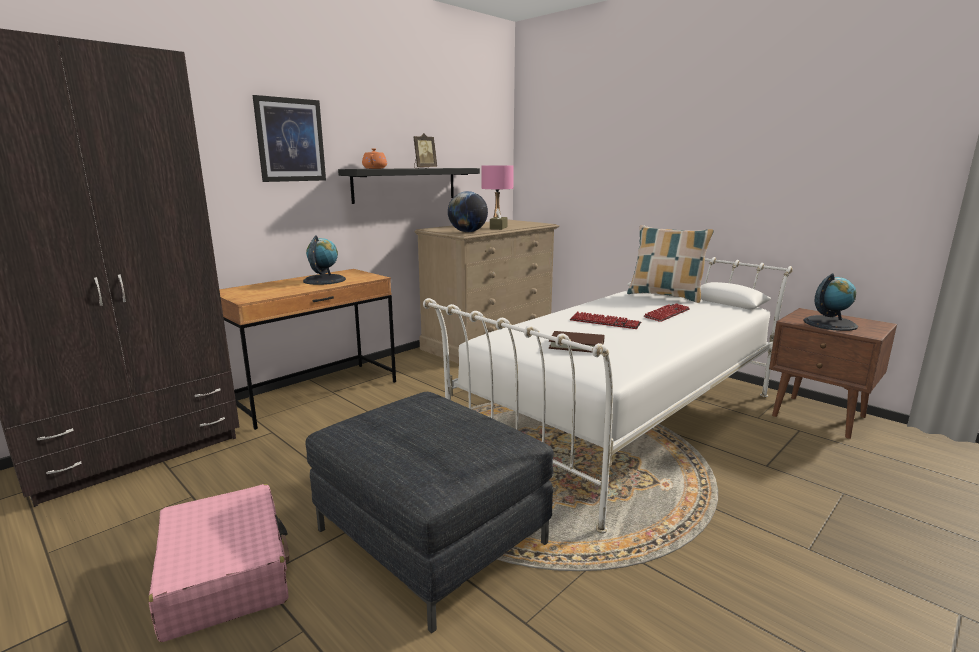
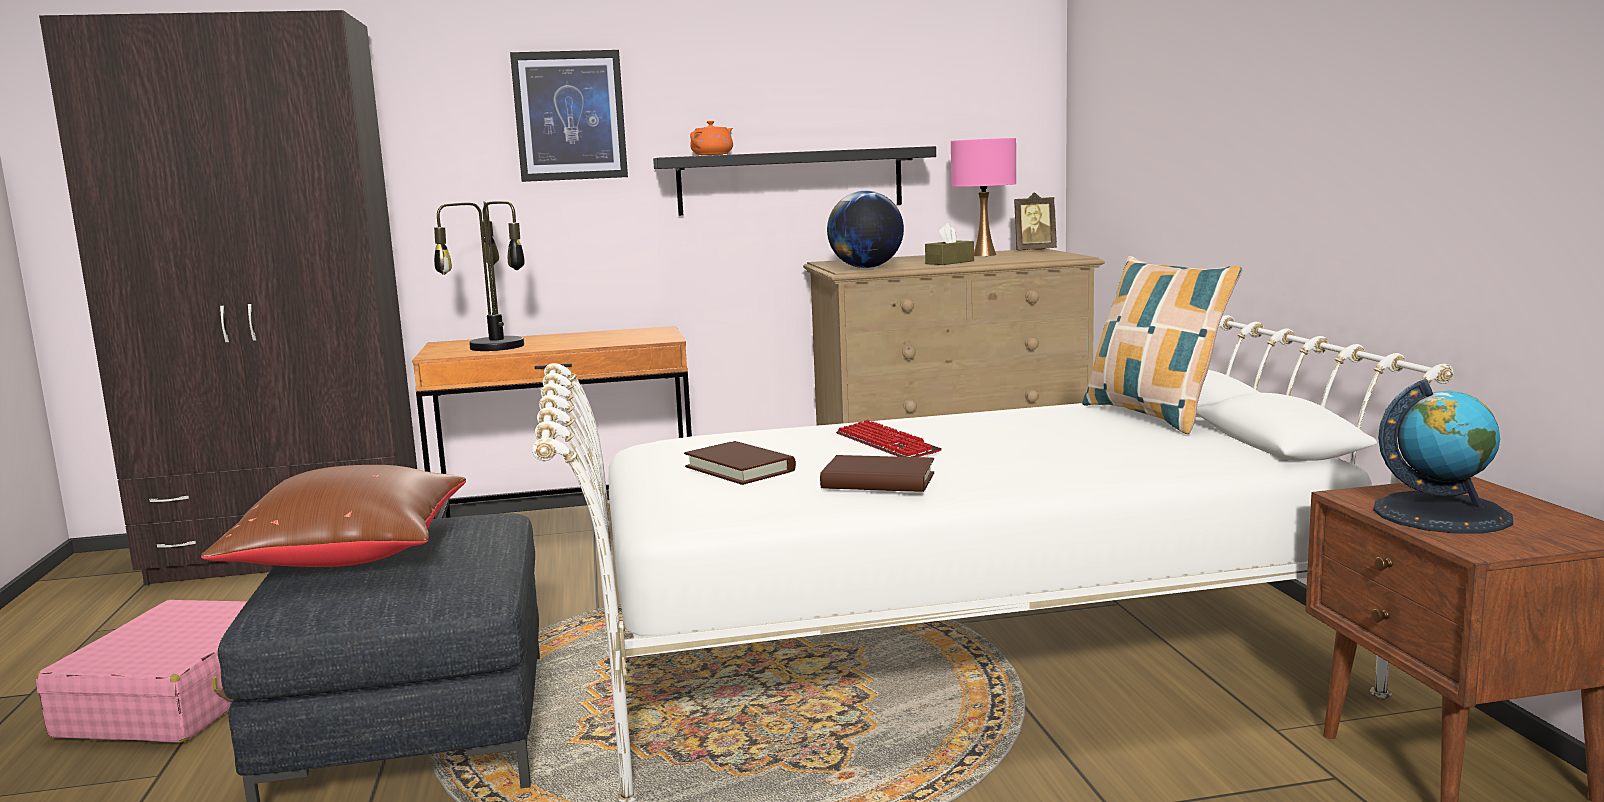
camera: 35 degrees right, 5 degrees down
(274, 290) = (495, 347): none -> table lamp
(324, 280) = (589, 338): globe -> none
(405, 439) = (353, 556): none -> brown pillow
(424, 168) = (812, 150): picture frame -> picture frame (1034, 250)
(652, 341) = (878, 481): none -> brown book
(667, 314) = (1050, 445): keyboard -> none

